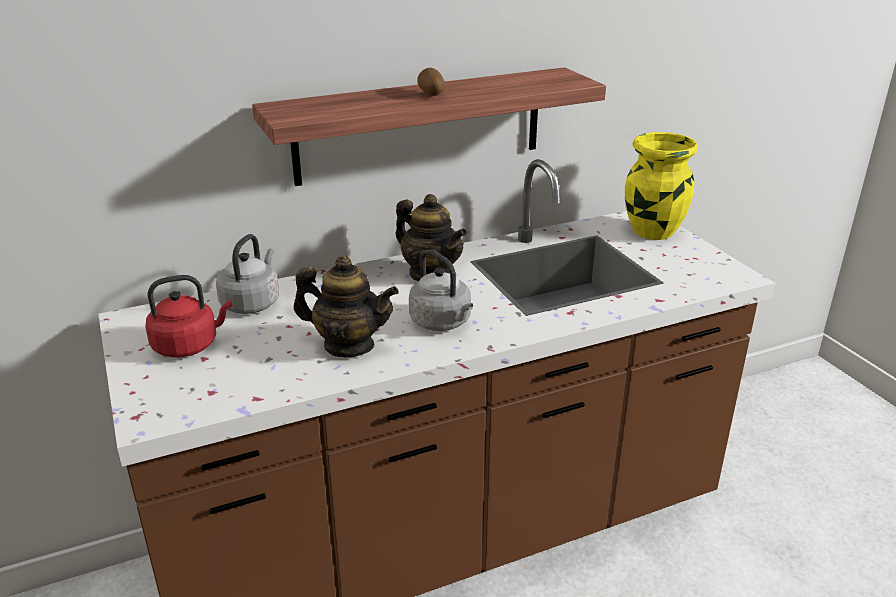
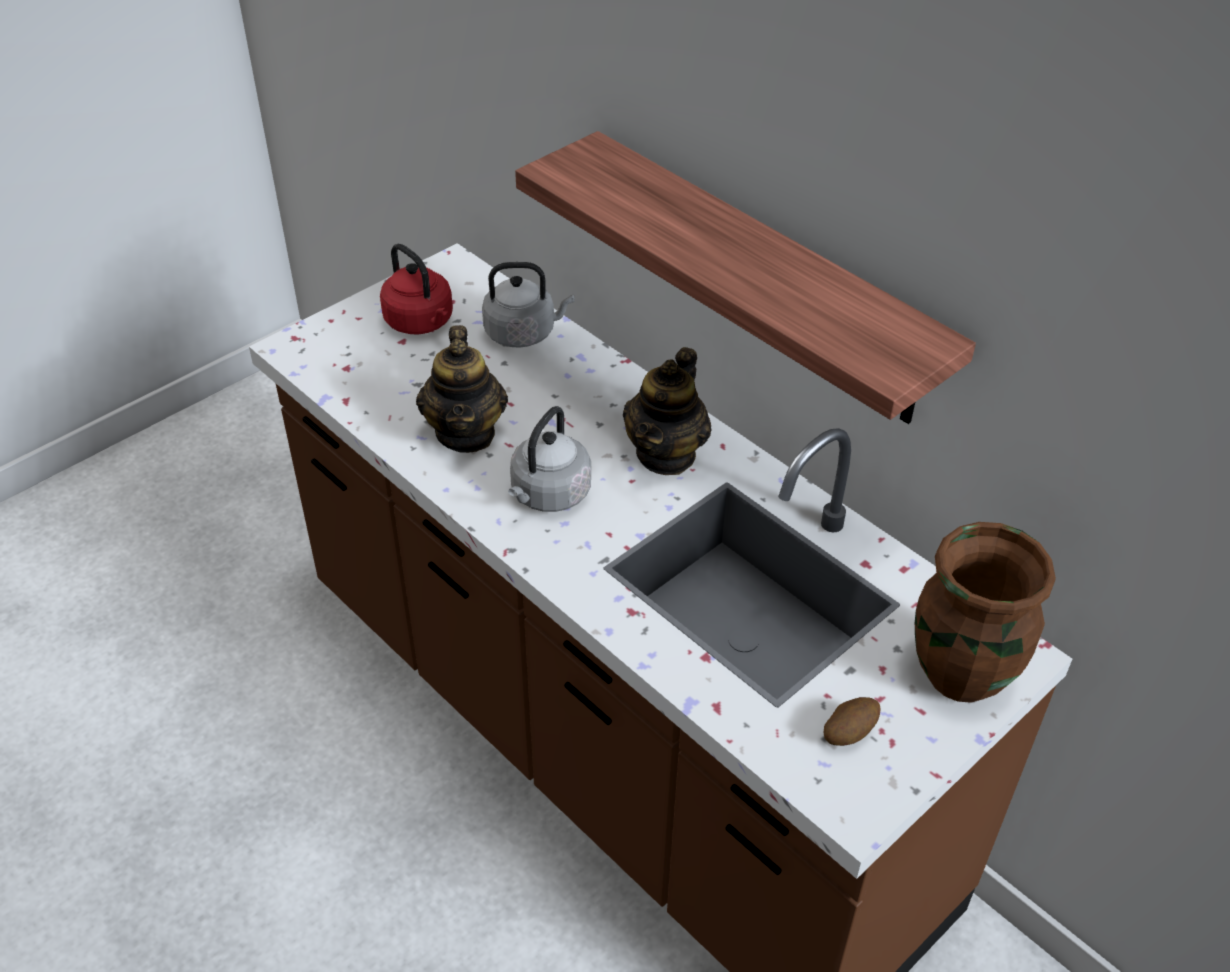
camera: 70 degrees right, 15 degrees up
(431, 95) = (718, 246): potato -> potato (848, 733)
(652, 232) = (959, 674): yellow vase -> brown vase

